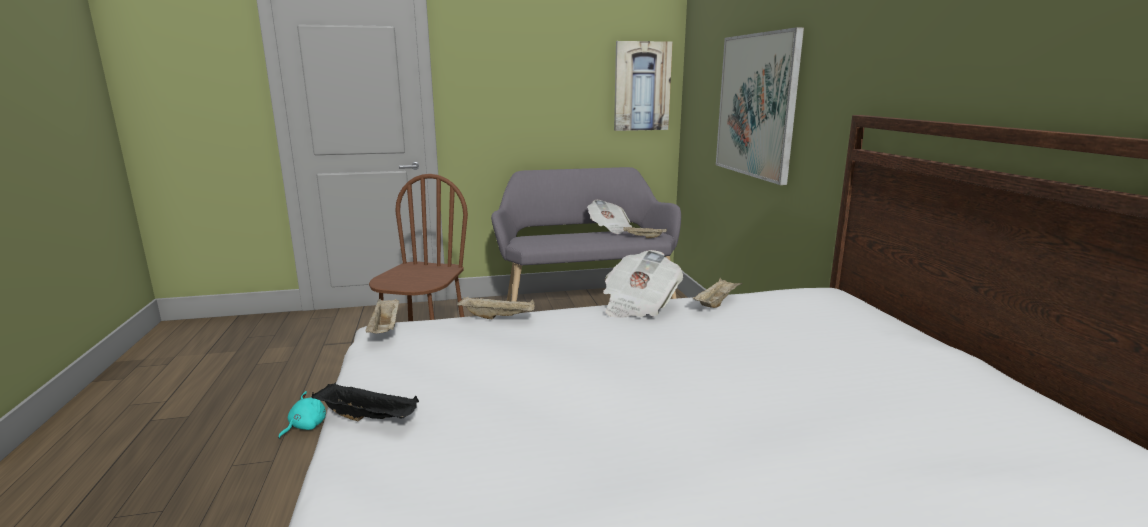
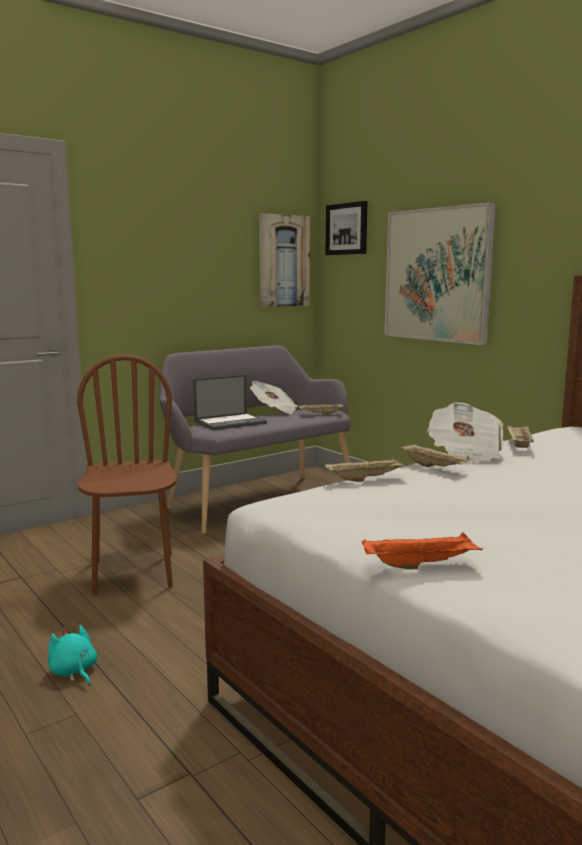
camera: 25 degrees left, 5 degrees down
(305, 426) = (73, 672): turquoise plush toy -> turquoise plush toy turned 45 degrees counterclockwise
(369, 418) = (421, 565): black tray -> orange tray
(385, 329) = (279, 503): beige tray -> beige tray (434, 467)
(554, 236) = (231, 422): none -> laptop
(700, 54) = (347, 229): none -> picture

